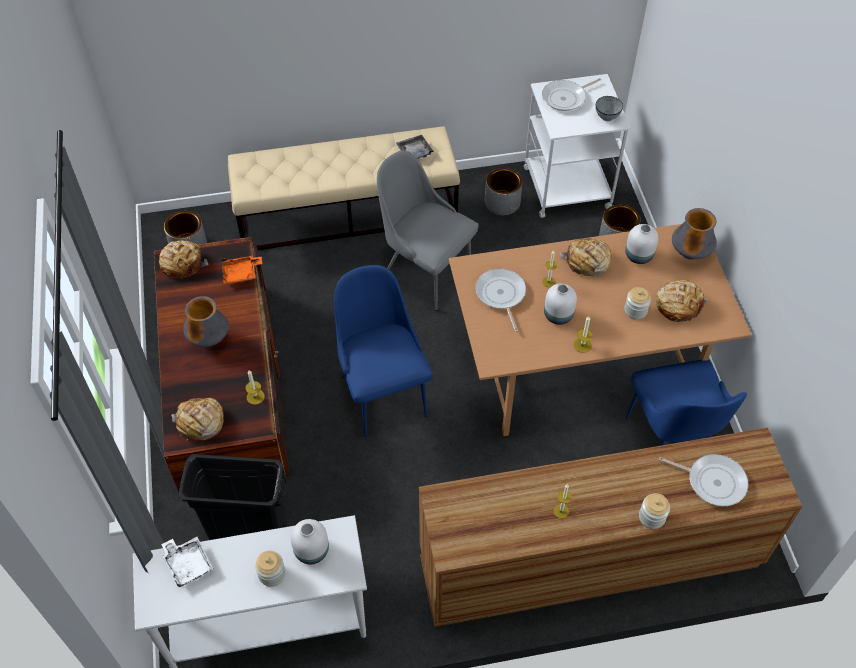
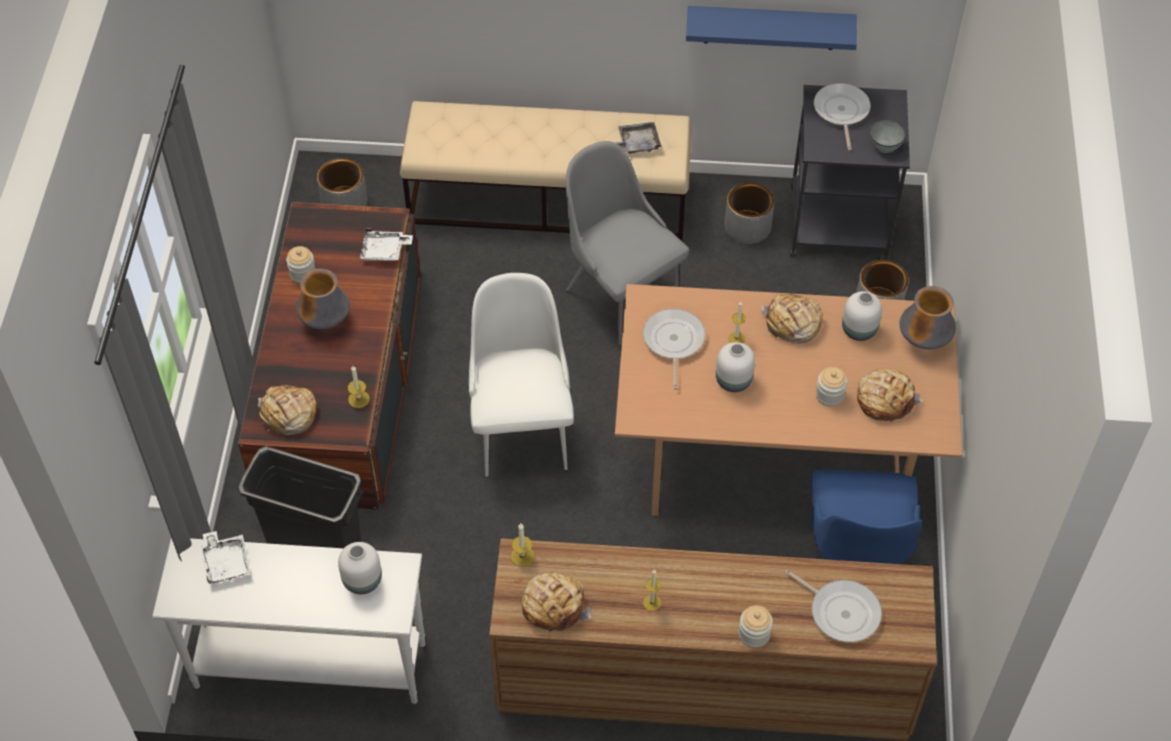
camera: 15 degrees right, 0 degrees up
(182, 263) = (320, 224): bread -> bread (554, 605)
(241, 273) = (384, 251): orange tray -> white tray
(272, 574) = (312, 594): jar -> jar (302, 273)
(382, 395) = (521, 434): blue chair -> white chair
(502, 41) = (769, 27): none -> blue shelf
(566, 98) = (841, 112): frying pan -> frying pan turned 105 degrees clockwise
(568, 187) = (840, 224): white cart -> black cart
(582, 345) = (749, 422): candle -> candle (522, 556)

